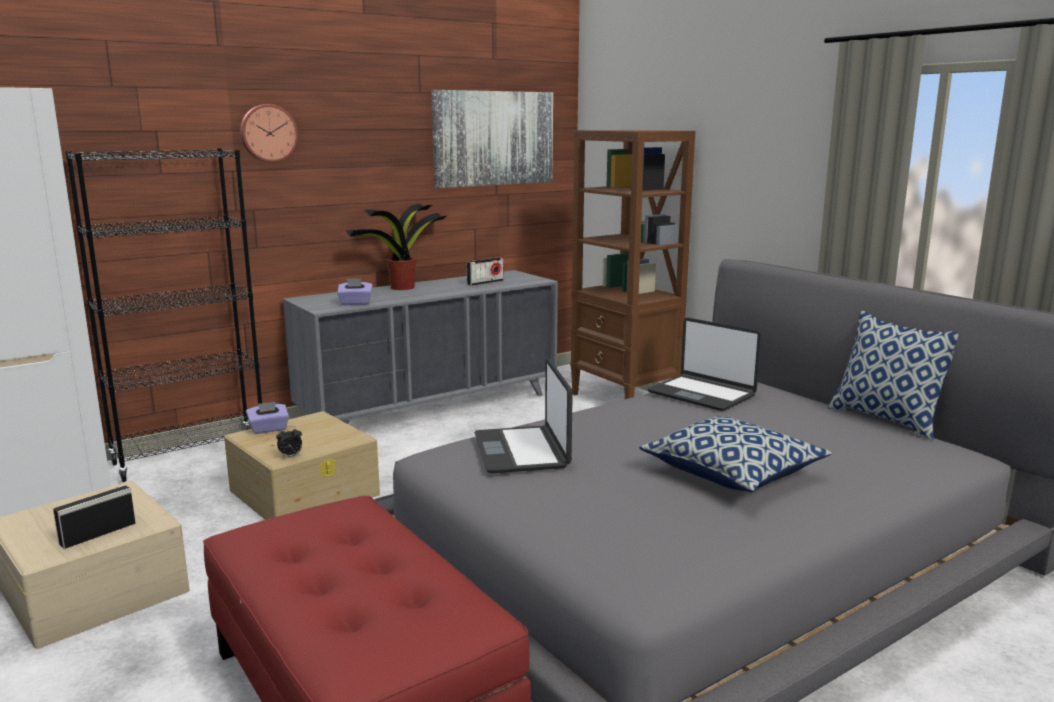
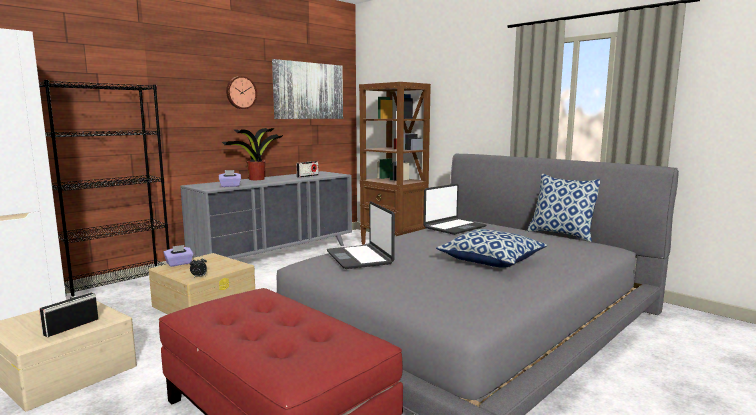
camera: 10 degrees left, 5 degrees down
(268, 133) = (171, 79): wall clock -> wall clock (241, 92)
(702, 394) = (454, 227): laptop -> laptop turned 75 degrees counterclockwise

